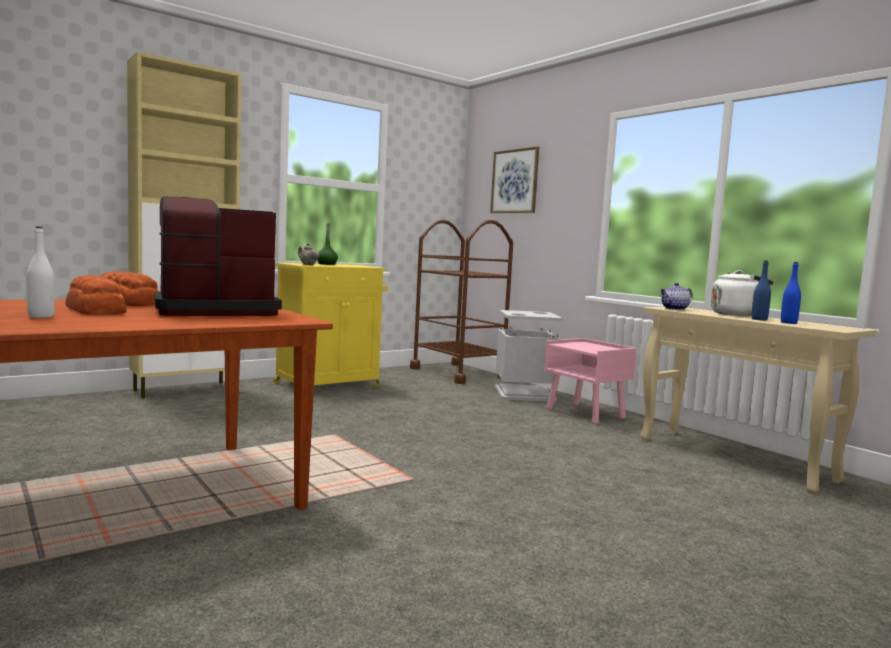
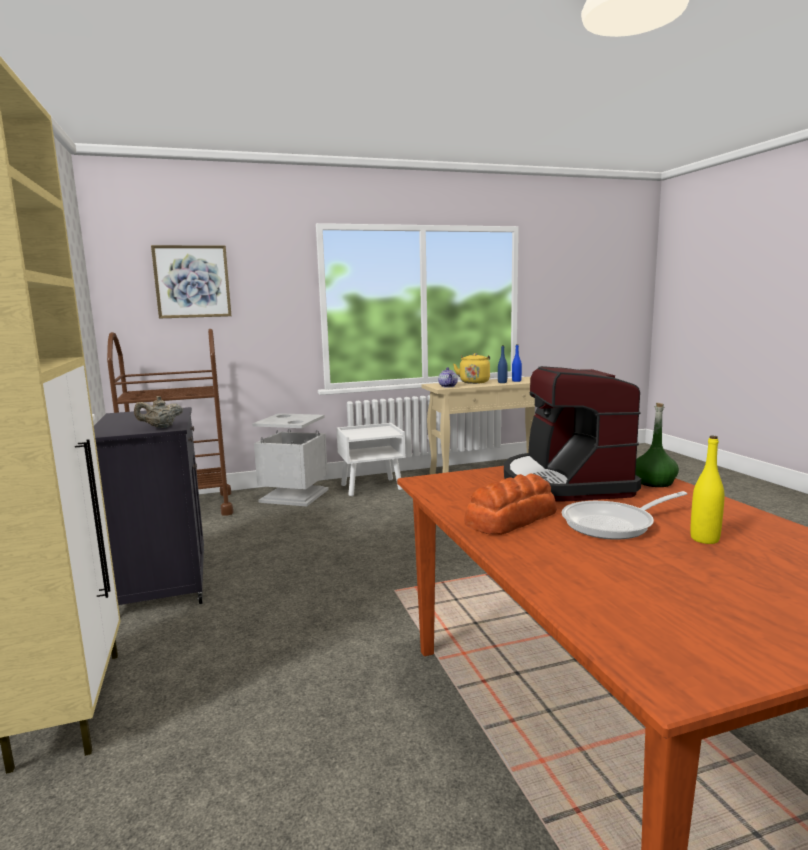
camera: 70 degrees left, 5 degrees up
(41, 316) = (704, 539): white bottle -> yellow bottle
(95, 310) = (614, 524): bread -> frying pan
(327, 264) = (124, 421): green bottle -> green bottle (654, 482)
(329, 384) = (162, 581): yellow cabinet -> black cabinet
(586, 414) = (372, 487): pink nightstand -> white nightstand
(737, 314) = (474, 382): white kettle -> yellow kettle

